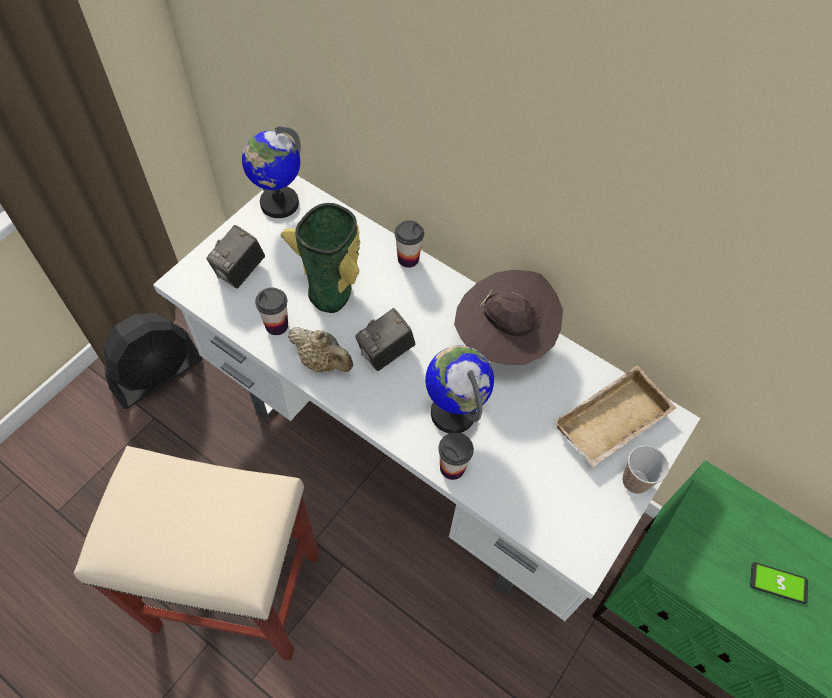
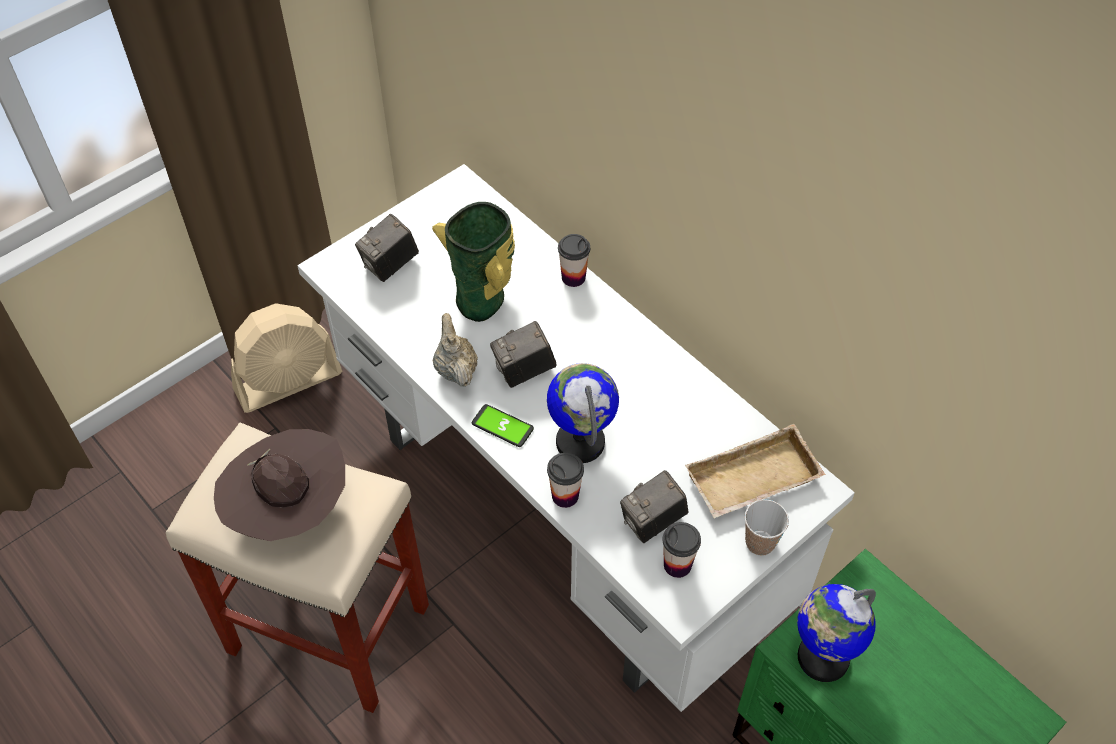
camera: 15 degrees right, 5 degrees down
(158, 375) = (288, 381): black fan -> beige fan
(276, 325) = (415, 325): cup -> cup (677, 565)
(279, 203) = (447, 199): globe -> globe (822, 657)
(323, 361) = (455, 369): beige teapot -> beige teapot turned 150 degrees counterclockwise
(503, 341) = (655, 378): brown hat -> brown hat (289, 510)
(537, 479) = (652, 522): none -> camera
(778, 583) = (909, 688): phone -> phone (502, 426)

